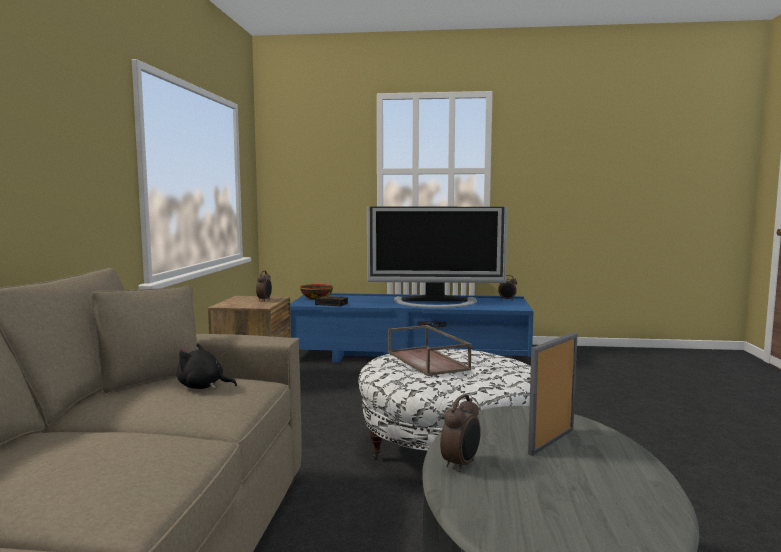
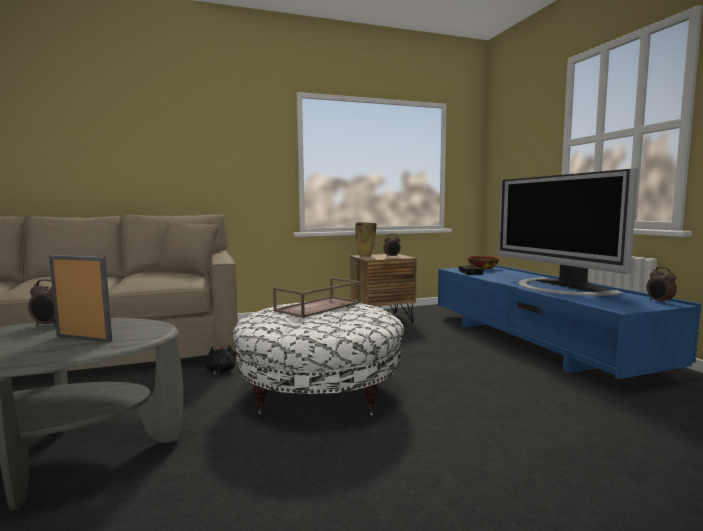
camera: 65 degrees right, 0 degrees up
(203, 387) = (170, 276): black plush toy -> black plush toy (220, 371)
(233, 304) = (366, 256): none -> beige vase

